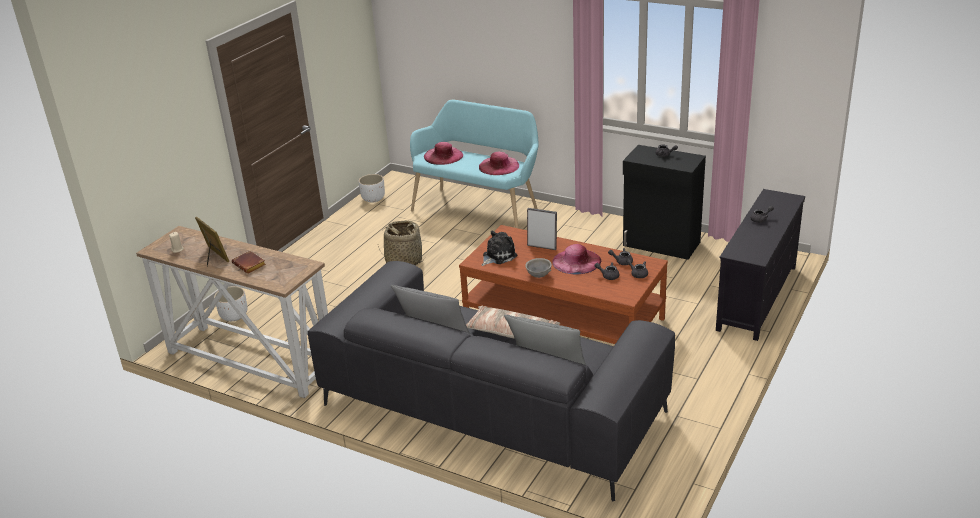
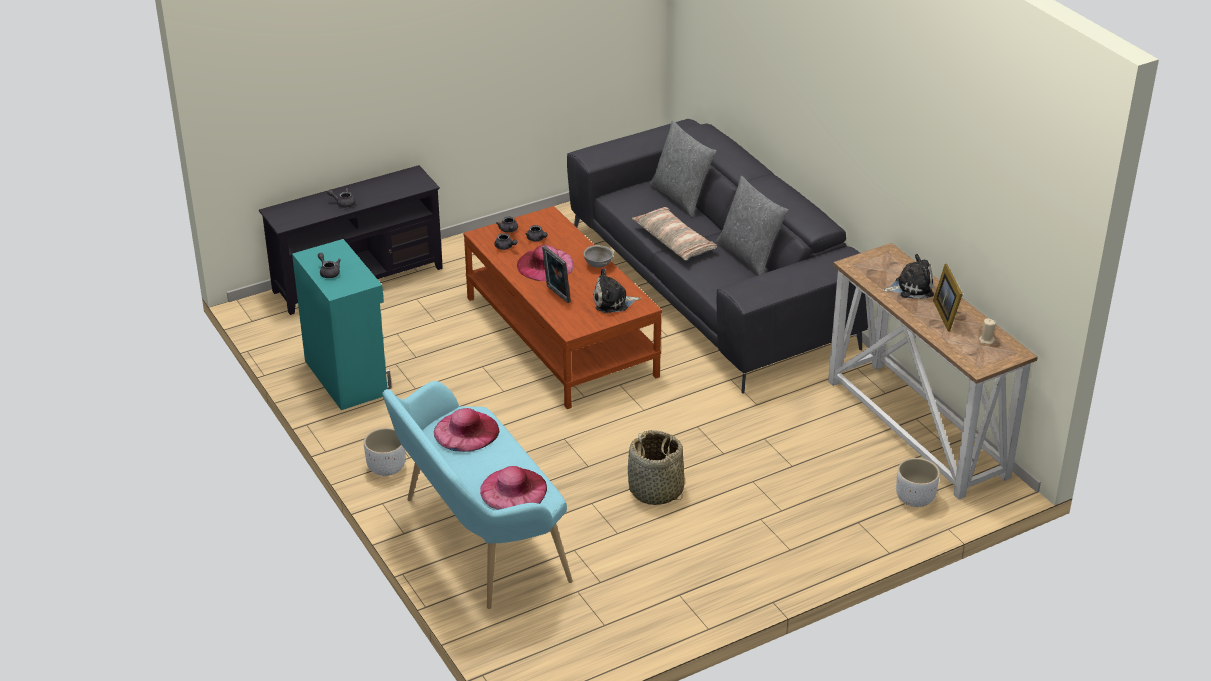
camera: 150 degrees left, 5 degrees up
(250, 265) = (911, 287): brown book -> plush toy
(373, 199) = (603, 641): white planter -> white planter (386, 467)
(661, 244) = (347, 376): black cabinet -> turquoise cabinet

